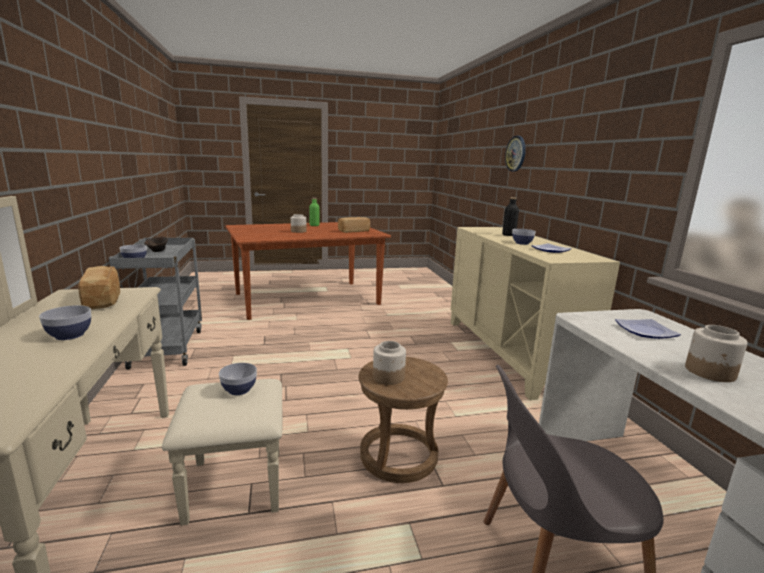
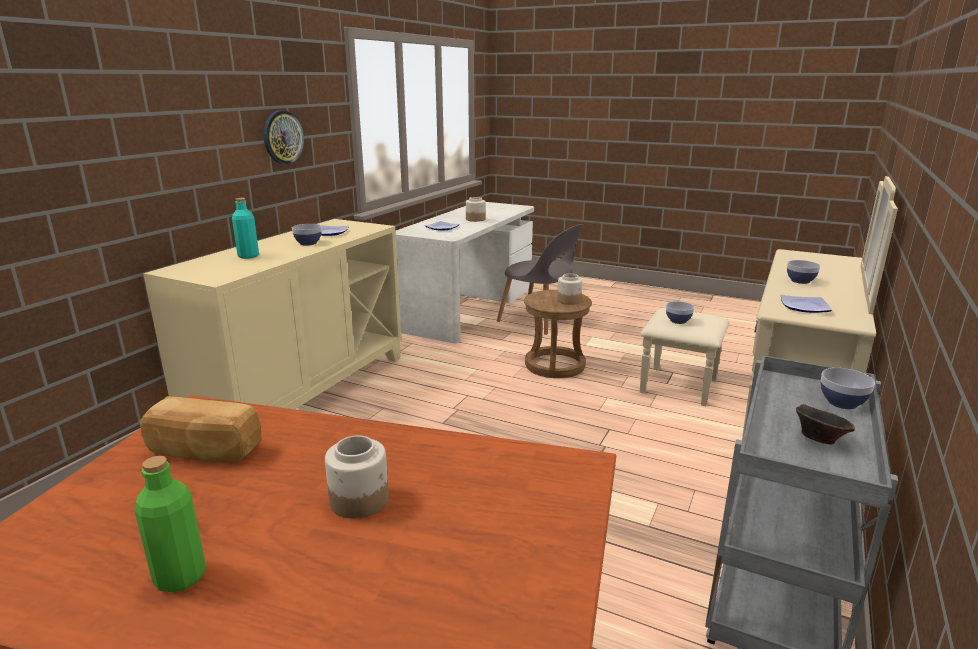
camera: 140 degrees left, 5 degrees up
(104, 300) = (805, 307): bread -> plate
(508, 235) = (248, 256): black bottle -> turquoise bottle
(516, 153) = (105, 132): wall clock -> wall clock (283, 137)

